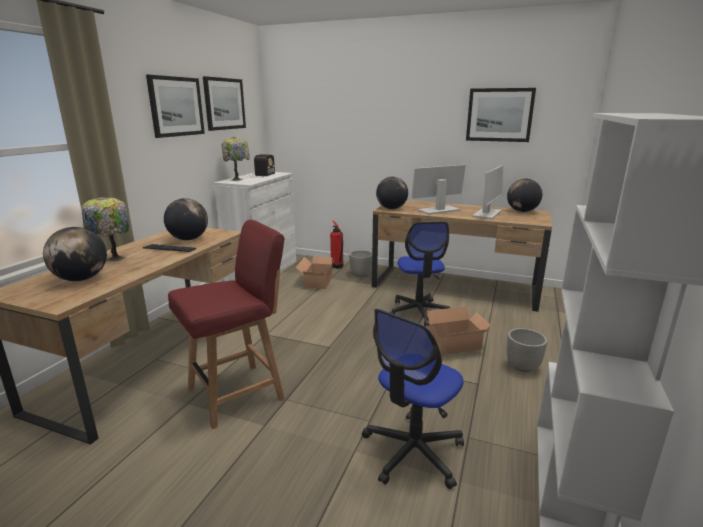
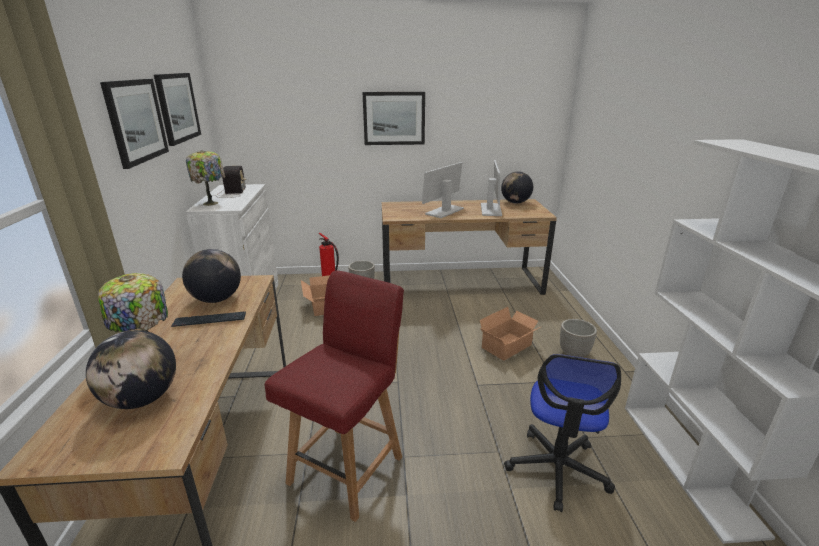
camera: 25 degrees left, 5 degrees up
(391, 208) = (397, 215): globe -> none
(419, 312) = (450, 318): office chair -> none
(499, 115) = (487, 110): picture -> picture (394, 118)

